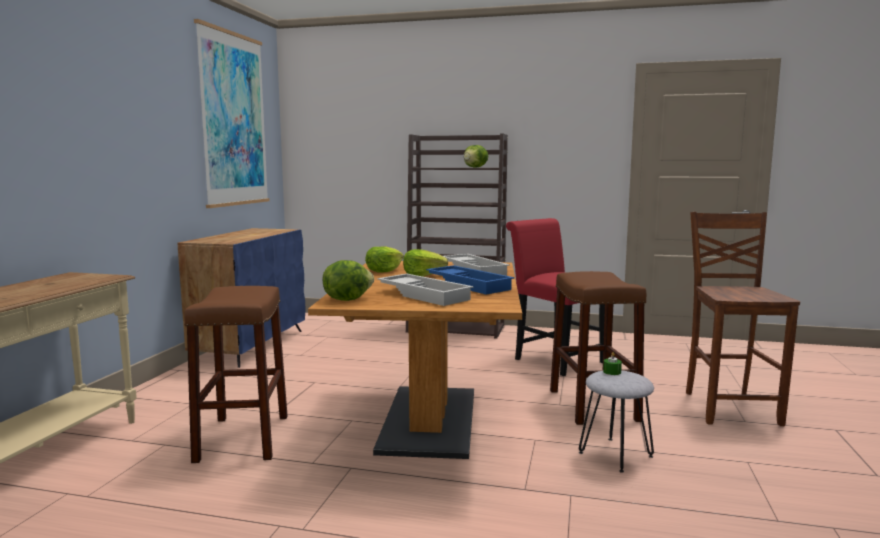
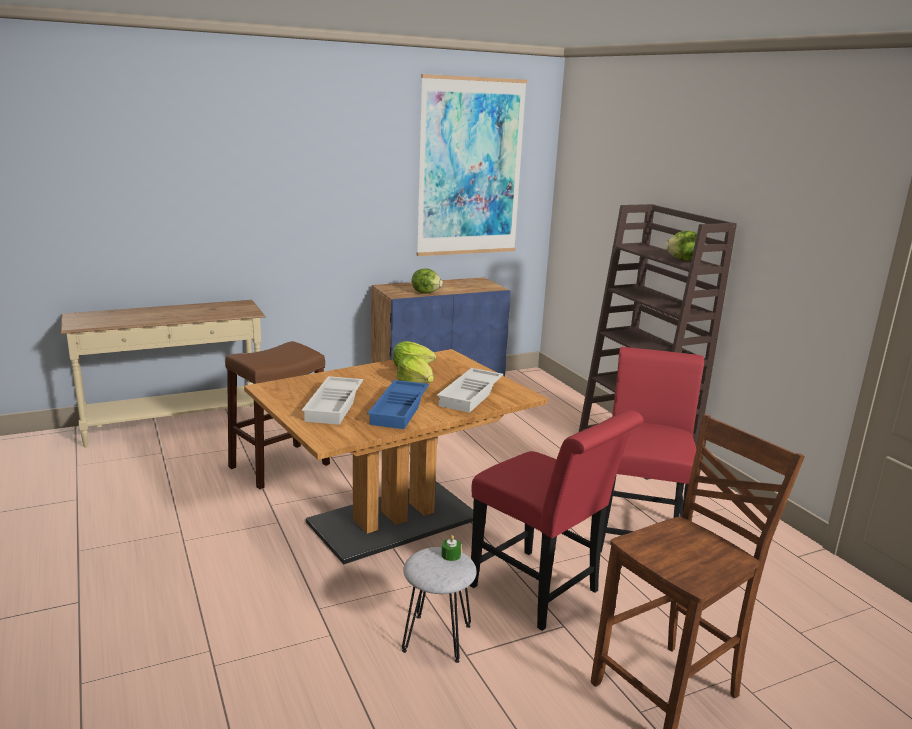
camera: 50 degrees right, 10 degrees up
(347, 299) = (285, 387): lettuce -> lettuce (426, 292)
(593, 405) = (541, 592): brown stool -> red chair

